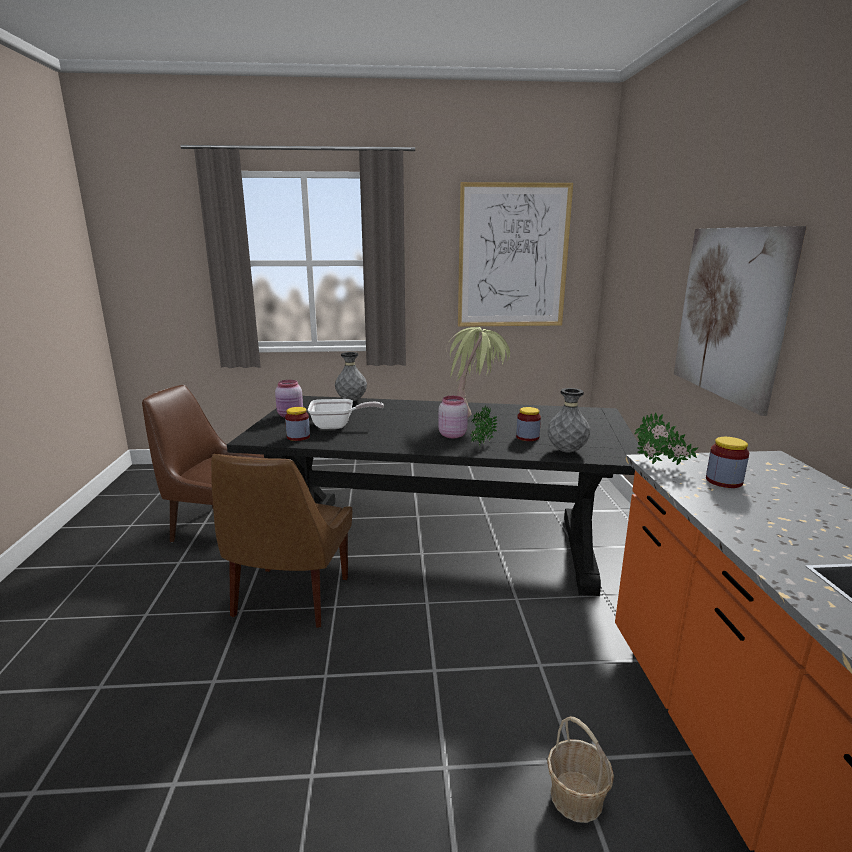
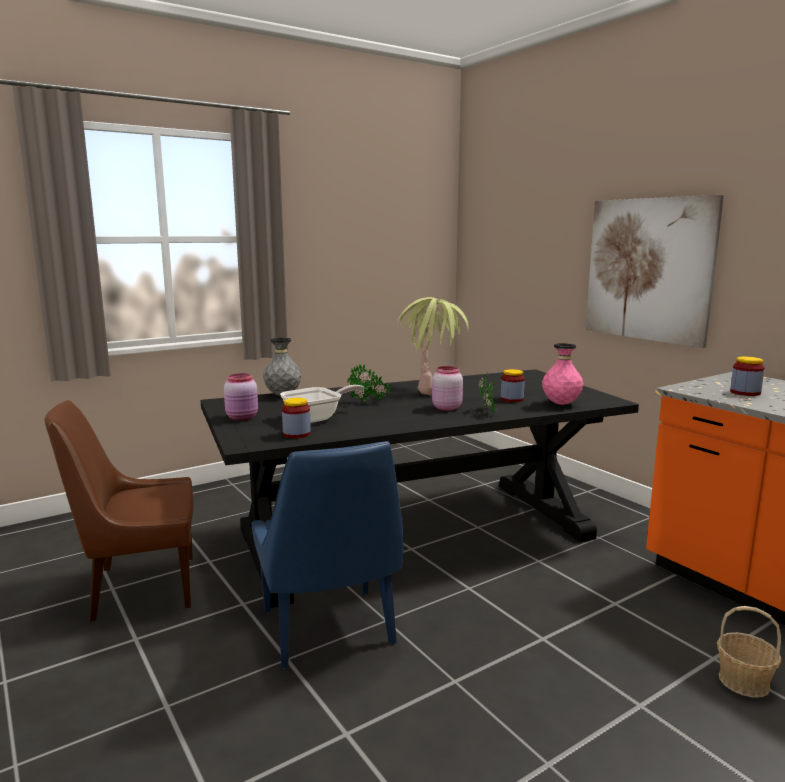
camera: 30 degrees left, 5 degrees down
(289, 599) = (329, 630): brown chair -> blue chair
(512, 256) = (381, 232): picture -> none
(566, 451) = (561, 404): grey vase -> pink vase
(660, 465) = (691, 390): potted plant -> potted plant (368, 402)

